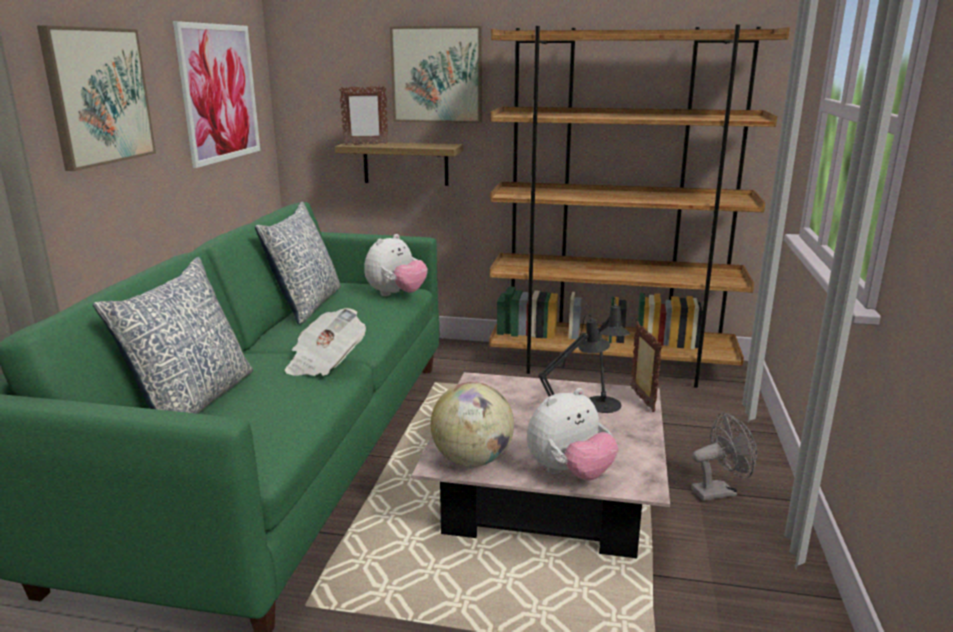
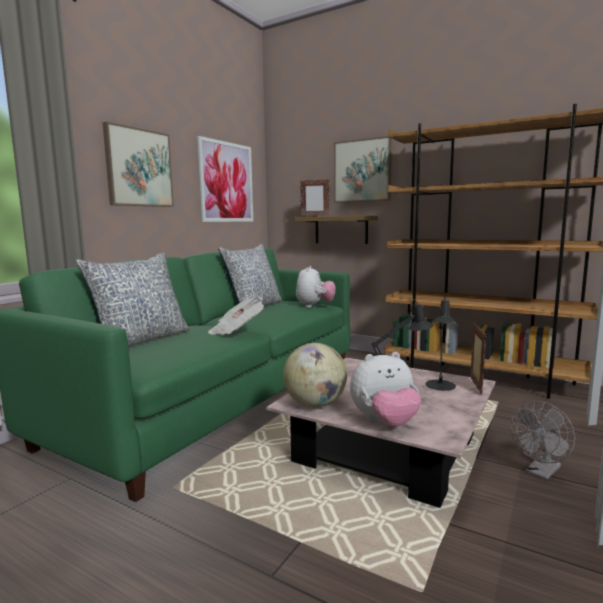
camera: 20 degrees right, 10 degrees down
(396, 294) = (314, 306): plush toy -> plush toy turned 45 degrees counterclockwise
(719, 491) = (541, 472): grey fan -> grey fan turned 135 degrees clockwise

